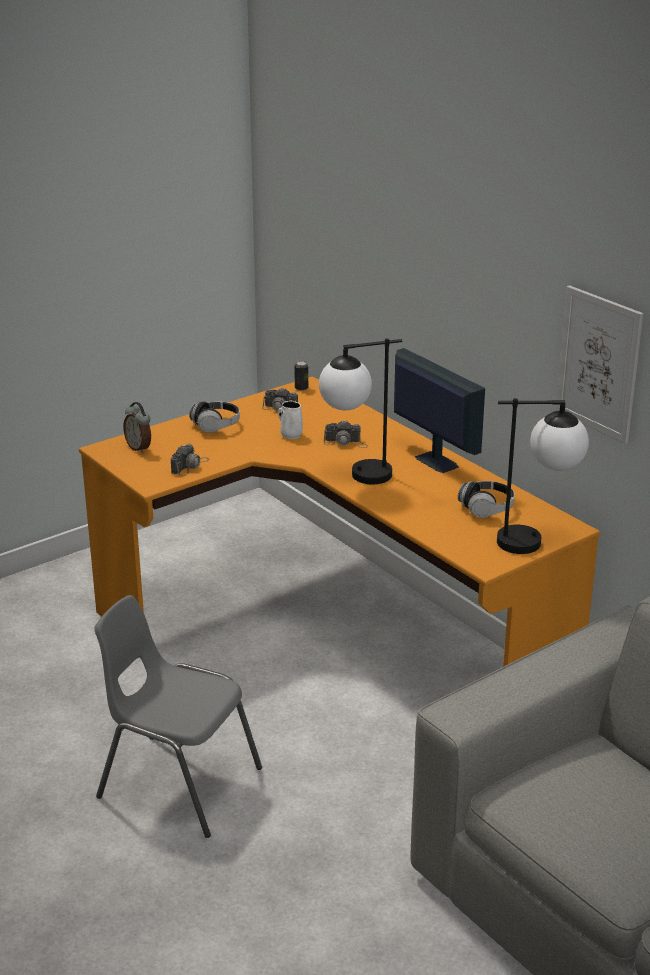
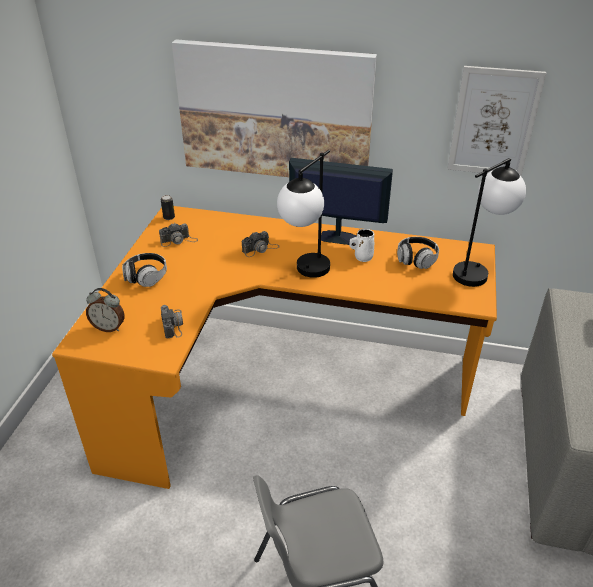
camera: 40 degrees left, 10 degrees up
(290, 434) = (213, 259): white mug -> white mug (362, 257)
(412, 295) = (274, 112): none -> picture

